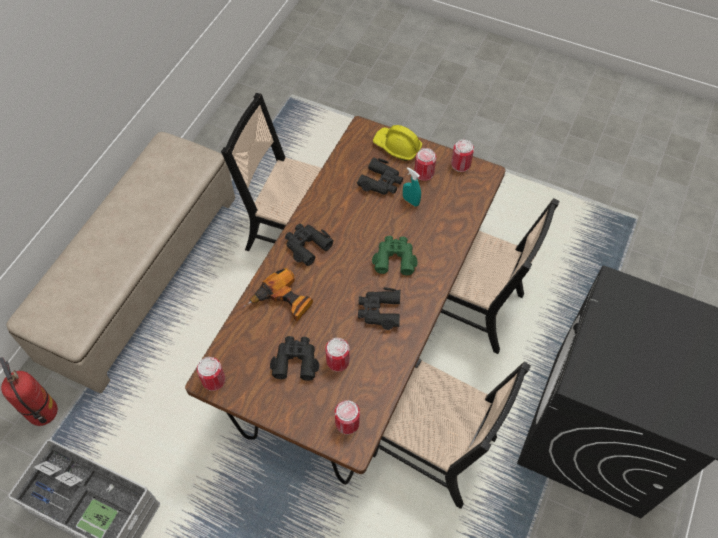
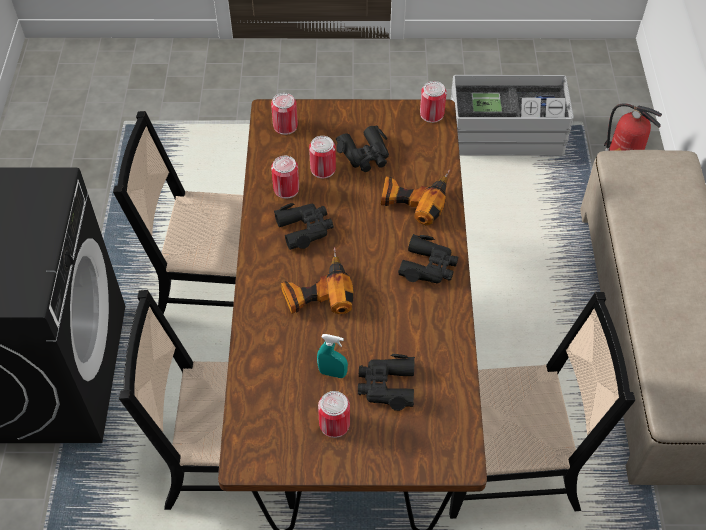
camera: 155 degrees right, 5 degrees down
(394, 258) = (317, 291): green binoculars -> power drill
(397, 147) = (393, 452): yellow hard hat -> none
(460, 164) = (287, 461): can -> can (286, 189)

